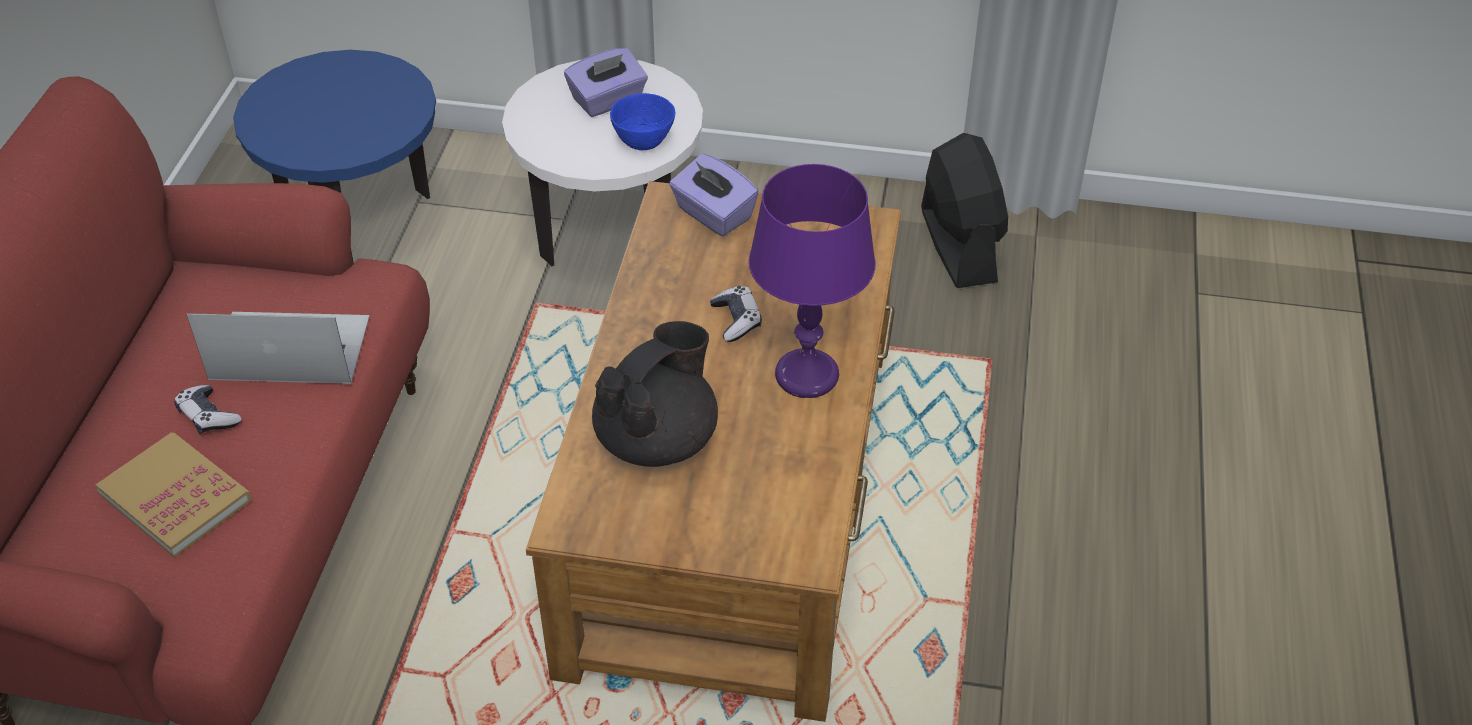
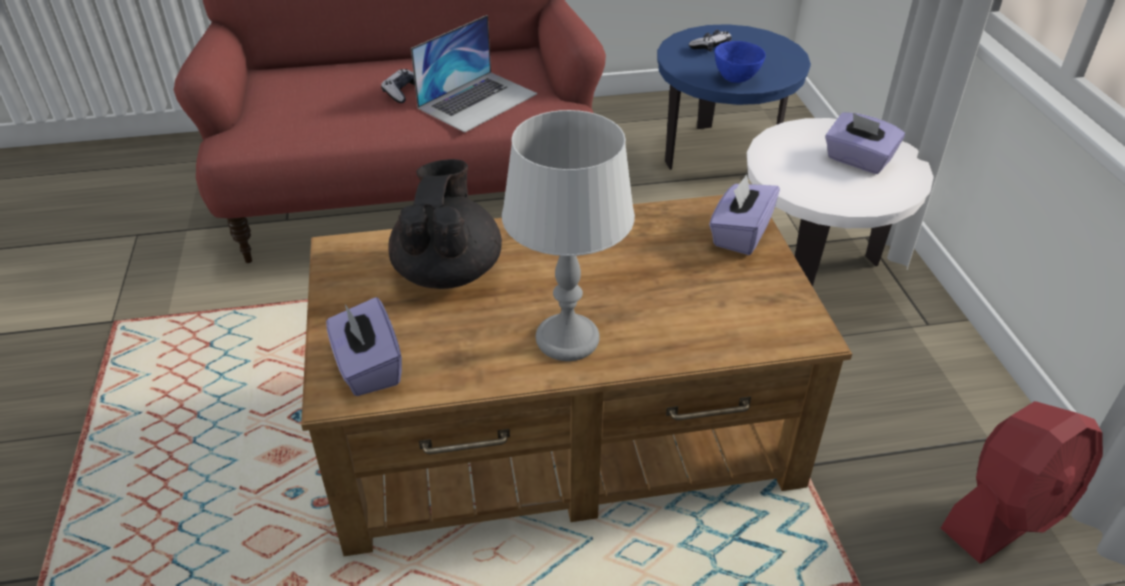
camera: 70 degrees right, 5 degrees down
(175, 497) = (331, 101): book -> none
(289, 348) = (478, 101): laptop -> laptop turned 60 degrees clockwise
(643, 142) = (824, 190): blue bowl -> blue bowl (736, 79)
(658, 439) = (448, 271): black teapot -> black teapot turned 105 degrees counterclockwise
(736, 320) = (613, 279): game controller -> game controller (710, 47)
(781, 529) = (368, 367): none -> purple tissue box
(807, 375) = (568, 339): purple table lamp -> grey table lamp
(958, 245) = (1007, 514): black fan -> red fan

